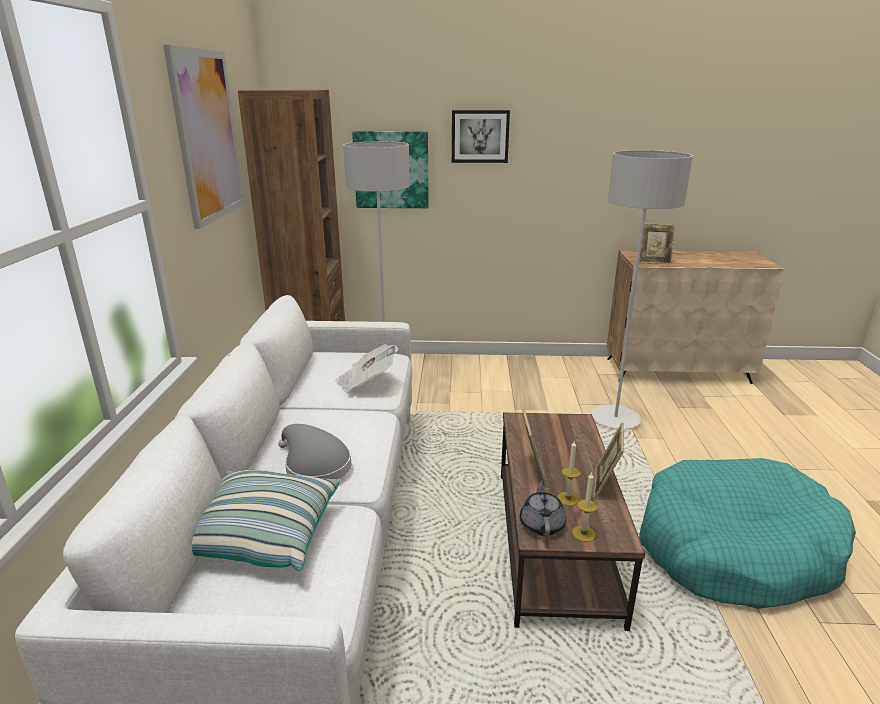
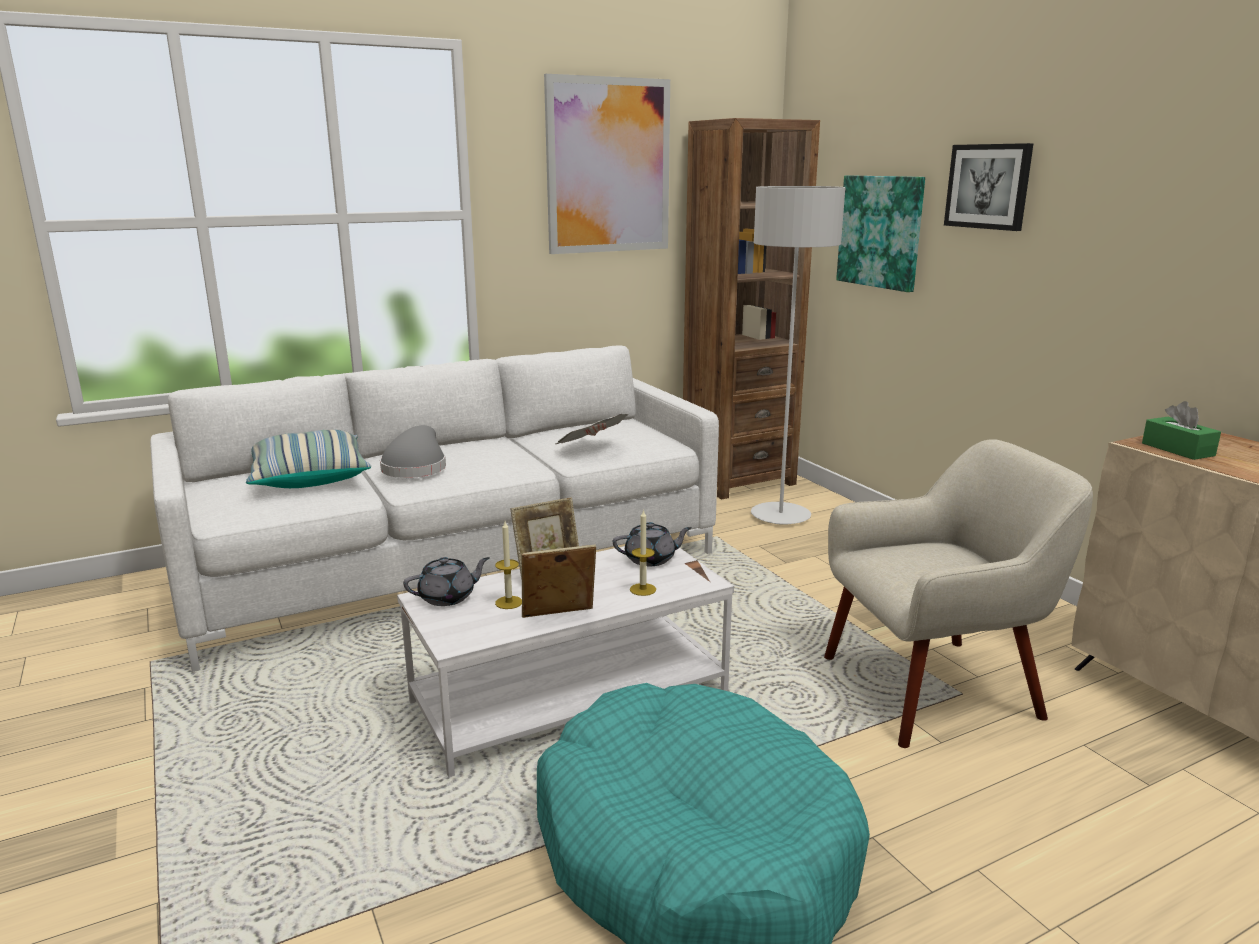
camera: 60 degrees right, 5 degrees down
(535, 427) = (651, 559): none -> grey teapot
(553, 541) = (570, 695): brown coffee table -> white coffee table
(583, 533) = (448, 621): candle -> candle (643, 589)
(615, 419) = (934, 687): grey floor lamp -> beige armchair
(653, 262) = (1177, 449): picture frame -> green tissue box

